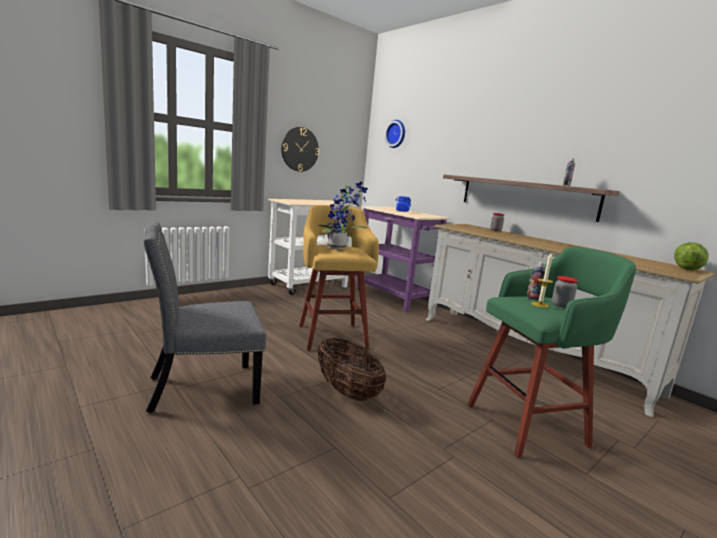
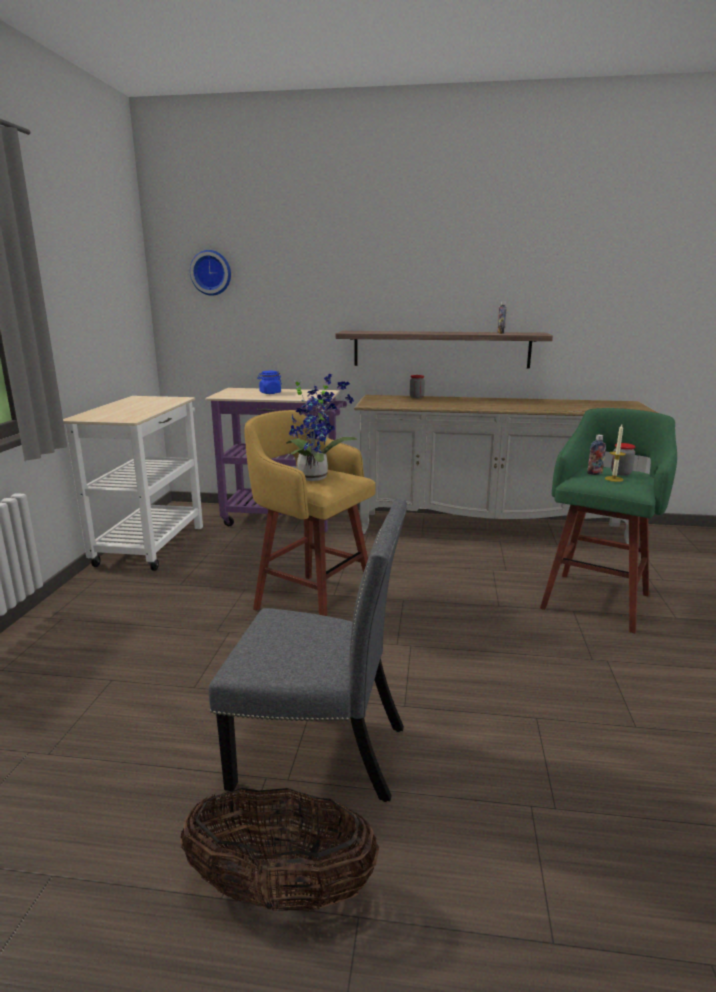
camera: 40 degrees left, 5 degrees up
(206, 388) = (317, 752): grey chair -> grey chair turned 105 degrees counterclockwise
(300, 149) = (78, 319): wall clock -> none
(347, 391) = (444, 657): basket -> basket (281, 890)
(686, 269) = (627, 403): lettuce -> none

